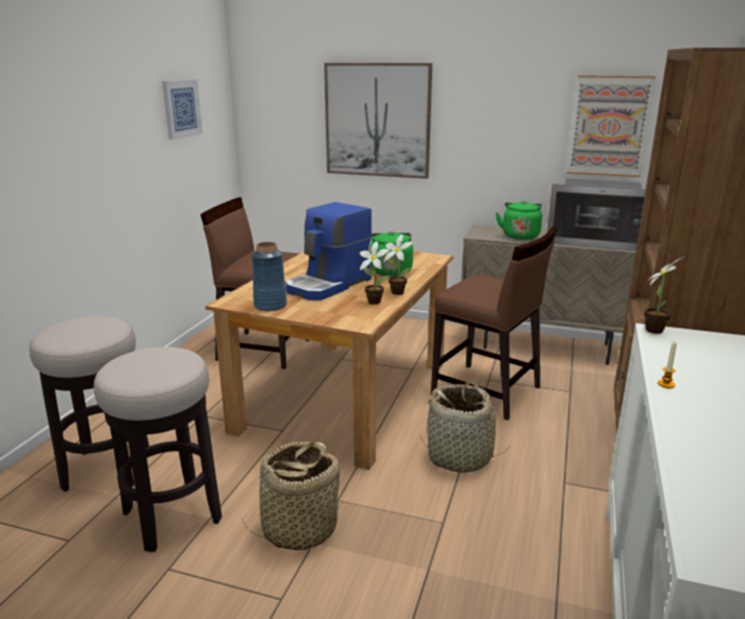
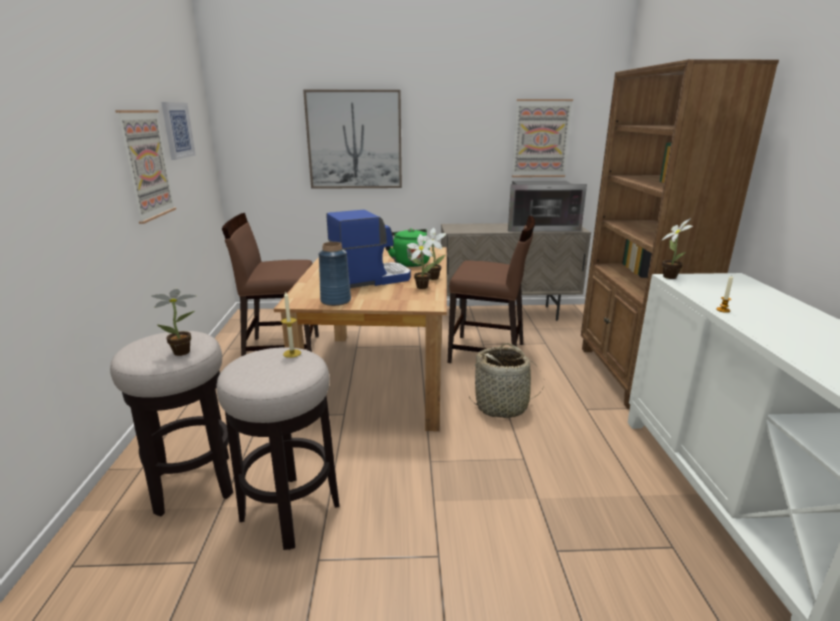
camera: 20 degrees left, 0 degrees up
(91, 338) = (184, 352): none -> potted plant
(134, 146) = (146, 165): none -> picture
(177, 355) = (292, 353): none -> candle
(299, 528) = (414, 492): basket -> none
(329, 285) = (370, 279): coffee machine -> coffee machine turned 135 degrees counterclockwise
(520, 235) = (484, 228): green kettle -> none

